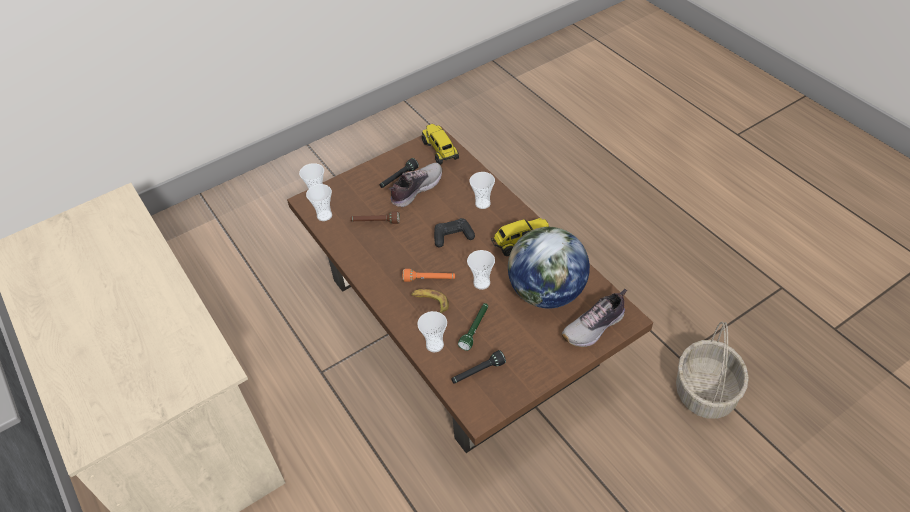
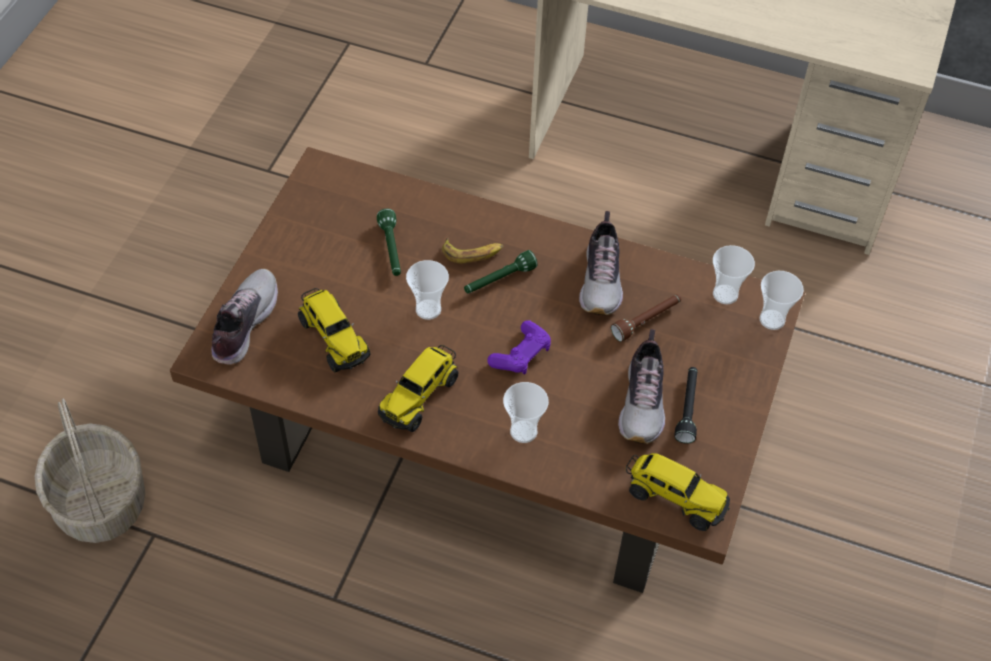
camera: 140 degrees right, 5 degrees up
(376, 252) = (602, 280): none -> shoe
(429, 279) = (499, 280): orange flashlight -> green flashlight
(434, 345) = (425, 209): cup -> none
(453, 236) = (521, 355): black game controller -> purple game controller
(478, 372) = (351, 206): black flashlight -> none
(546, 293) = (333, 338): globe -> toy truck

